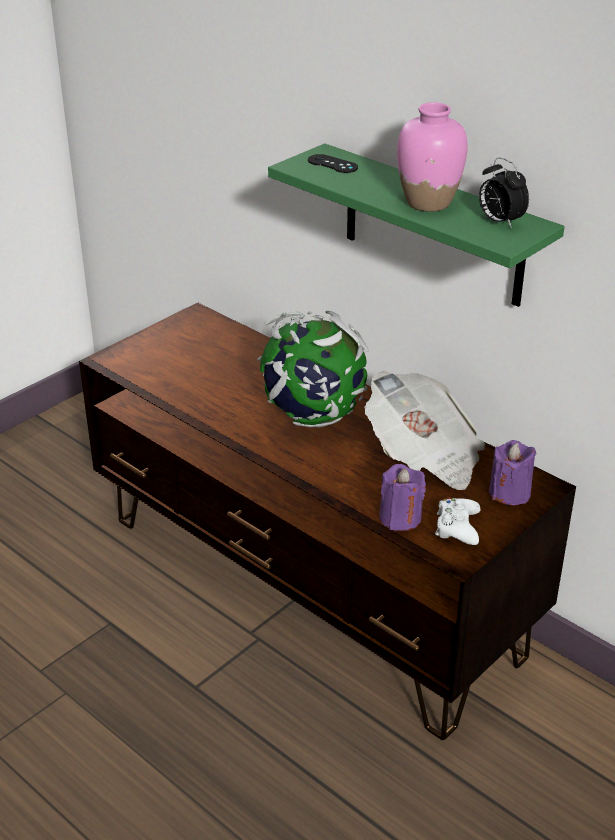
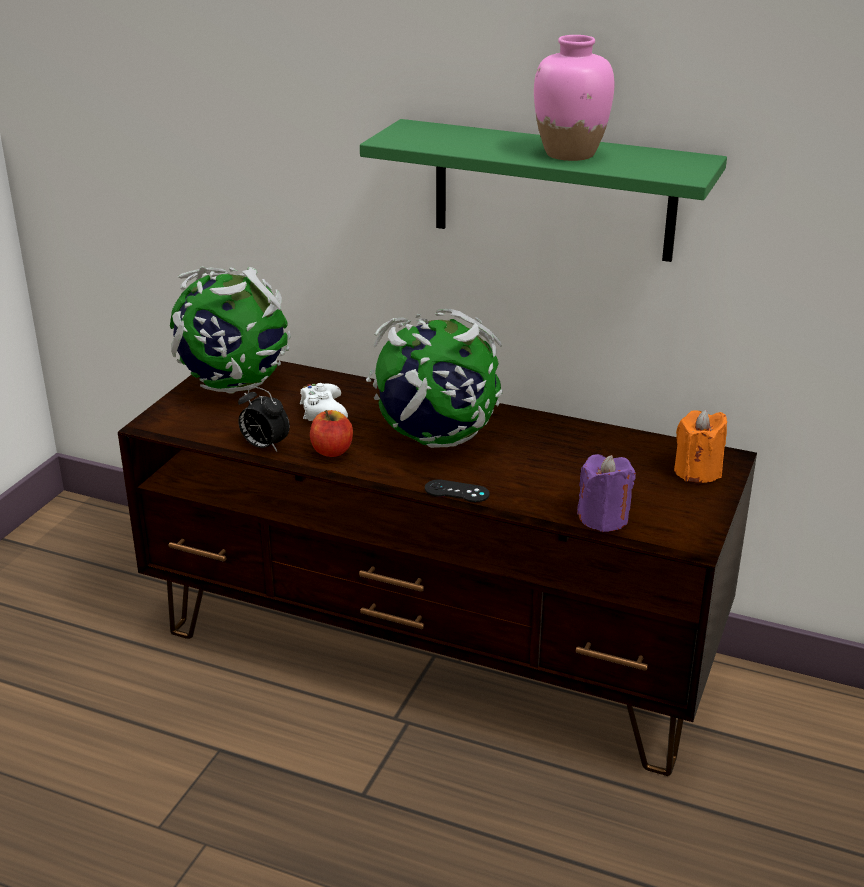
camera: 20 degrees left, 5 degrees down
(185, 336) = (233, 385): none -> globe
(225, 410) = (332, 451): none -> apple
(332, 164) = (430, 134): black game controller -> black game controller (456, 491)
(424, 456) = (585, 454): newspaper -> none
(457, 527) = (669, 515): white game controller -> white game controller (323, 410)
(499, 222) = (660, 160): alarm clock -> alarm clock (264, 446)
(509, 493) = (697, 471): purple candle -> orange candle

